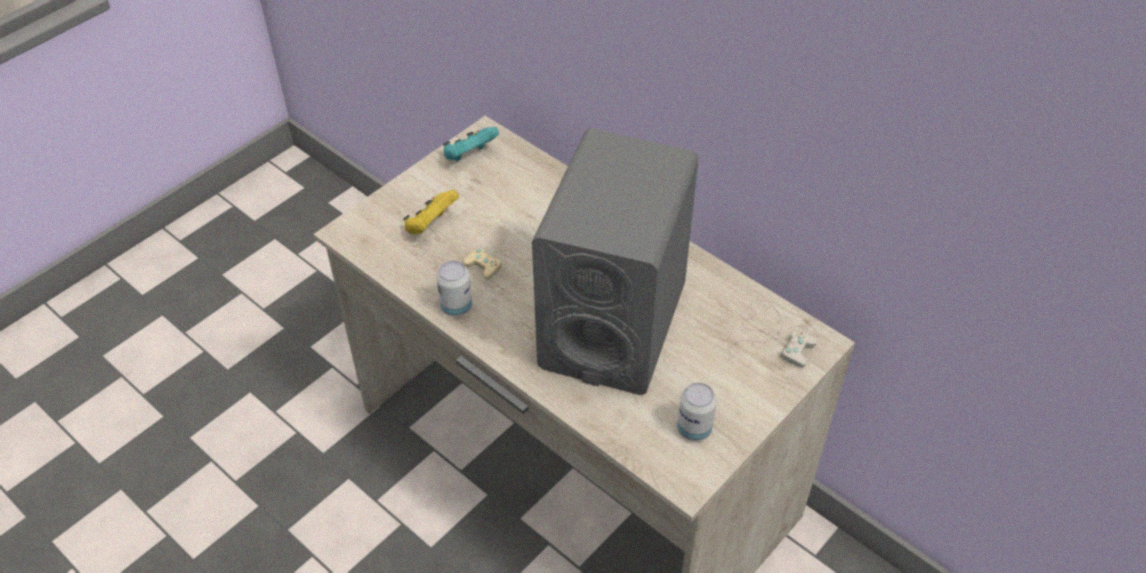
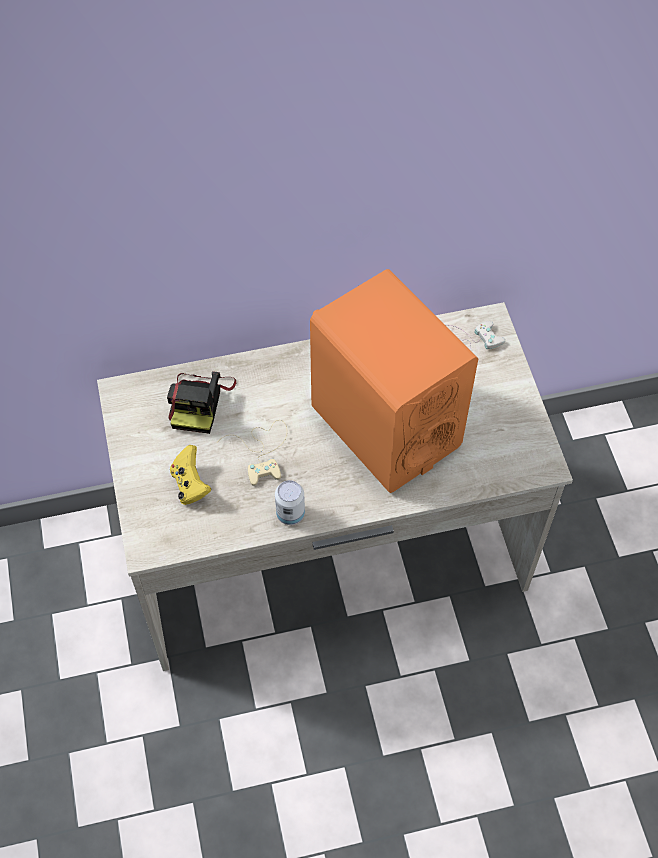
camera: 55 degrees left, 10 degrees up
(469, 156) = (135, 416): turquoise game controller -> none
(521, 186) = (200, 401): none -> camera
(613, 325) = (385, 426): grey speaker -> orange speaker
(694, 429) = (508, 435): can -> none

